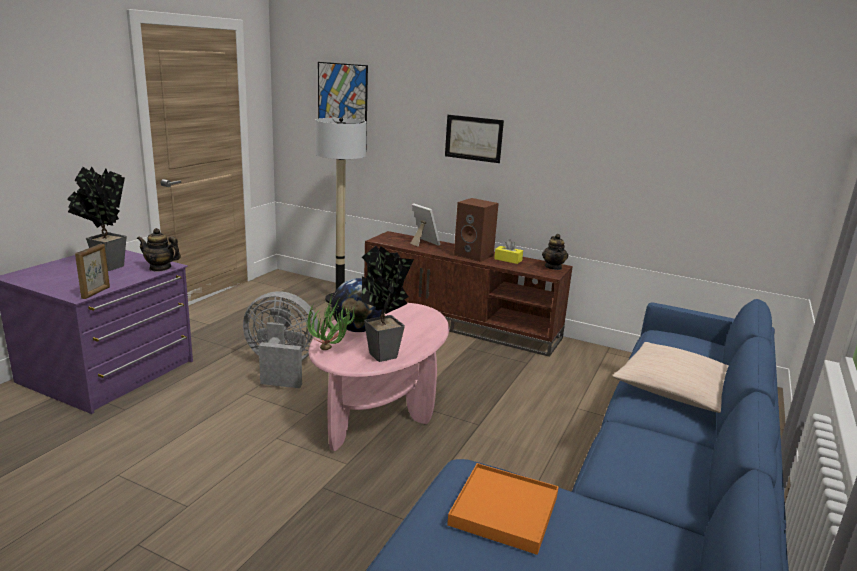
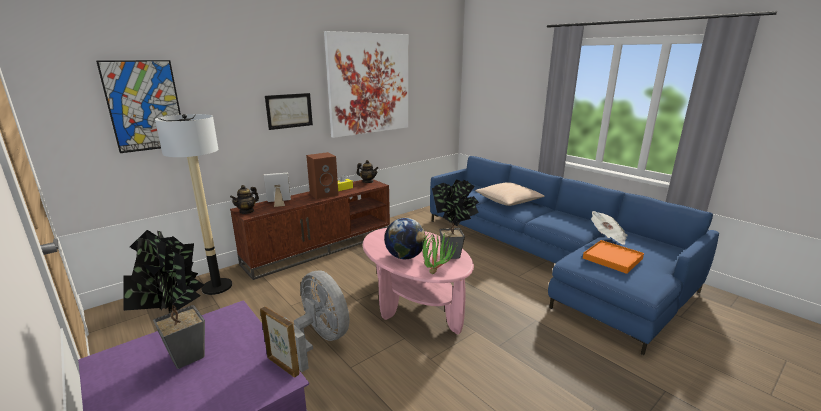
camera: 65 degrees left, 0 degrees up
(160, 268) = (235, 317): teapot -> teapot (247, 211)
(281, 368) = (319, 340): grey fan -> grey fan turned 105 degrees clockwise
(603, 122) = (369, 84): none -> picture
(616, 511) = (608, 237): none -> newspaper

